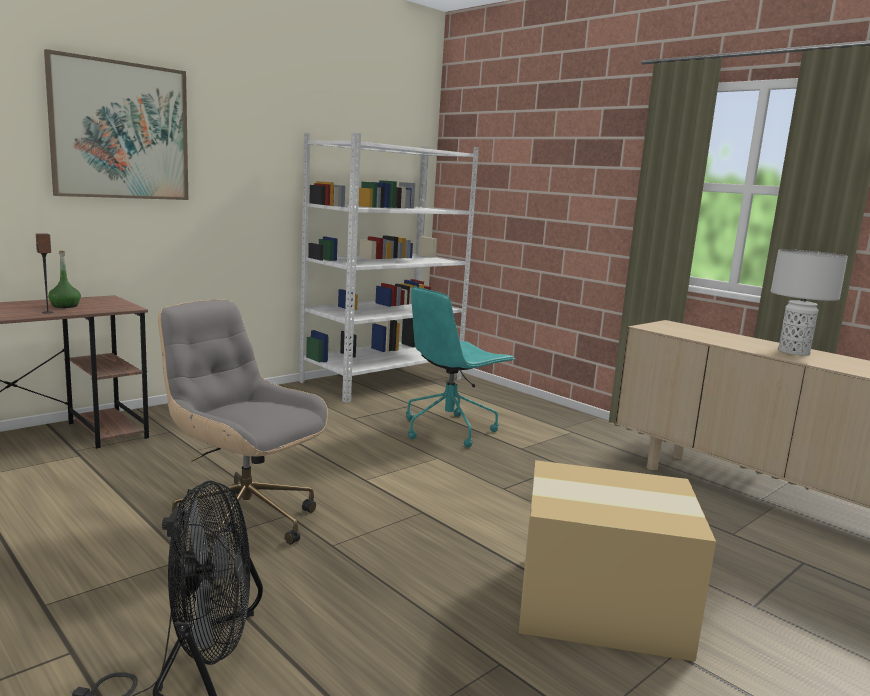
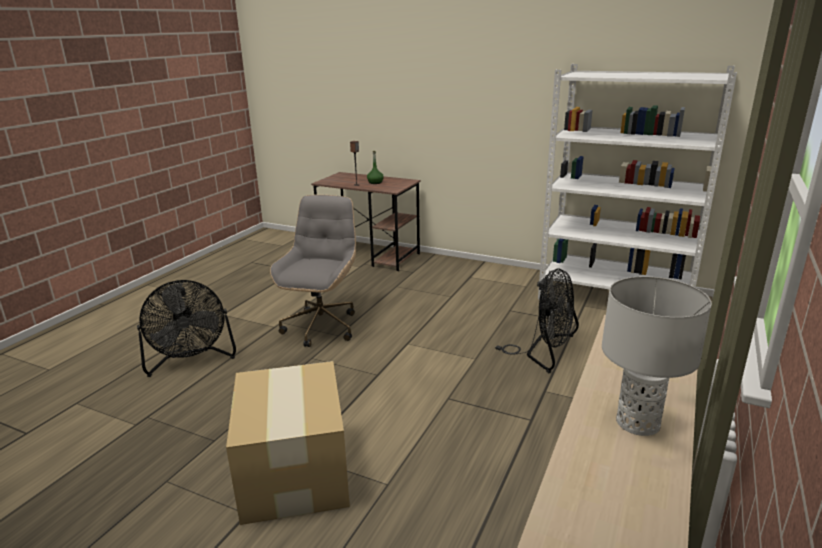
camera: 70 degrees right, 10 degrees up
(120, 131) = (431, 74): picture -> none
(451, 429) = (544, 351): turquoise office chair -> black fan

